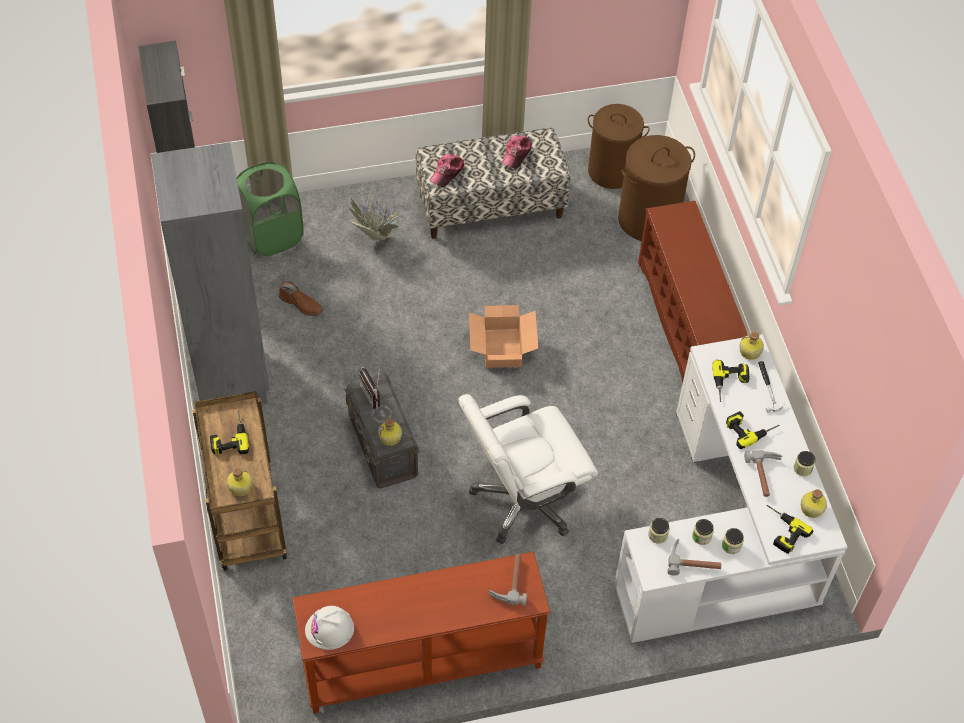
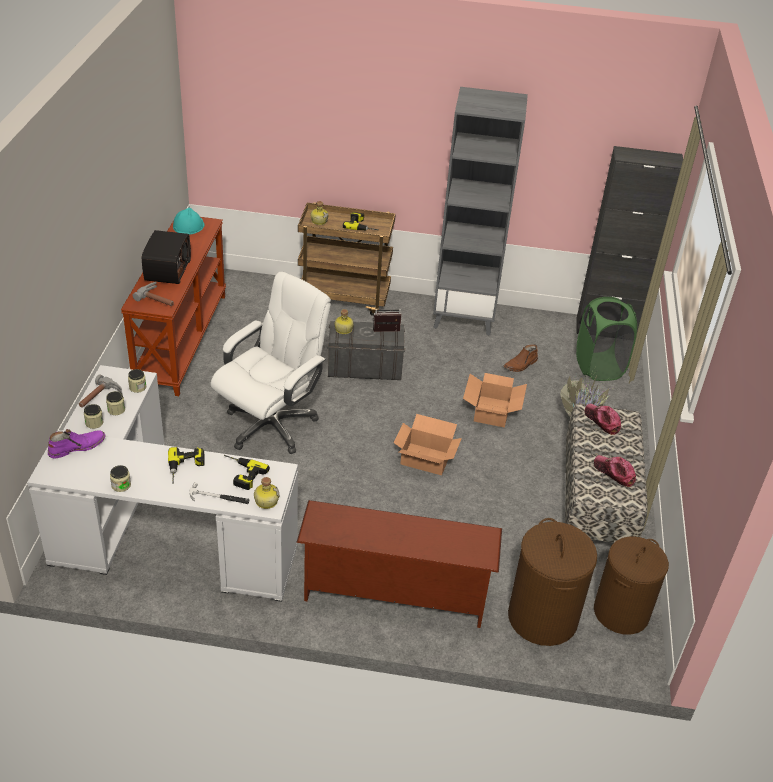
camera: 110 degrees right, 15 degrees down
(329, 629) = (188, 226): white hard hat -> turquoise hard hat
(397, 311) = (492, 411): none -> cardboard box
(445, 603) = (167, 270): none -> radio
(524, 500) = (271, 424): white office chair -> white office chair turned 45 degrees clockwise
(766, 475) = (133, 459): hammer -> none
(781, 531) = (77, 447): power drill -> purple boot
(811, 508) = (80, 474): bottle -> none

